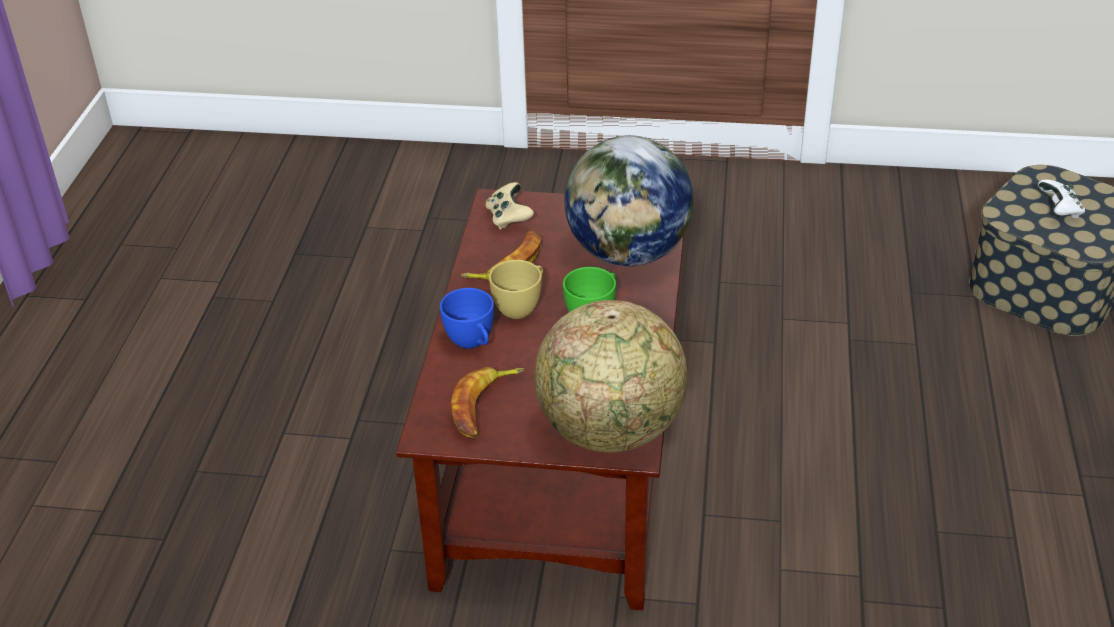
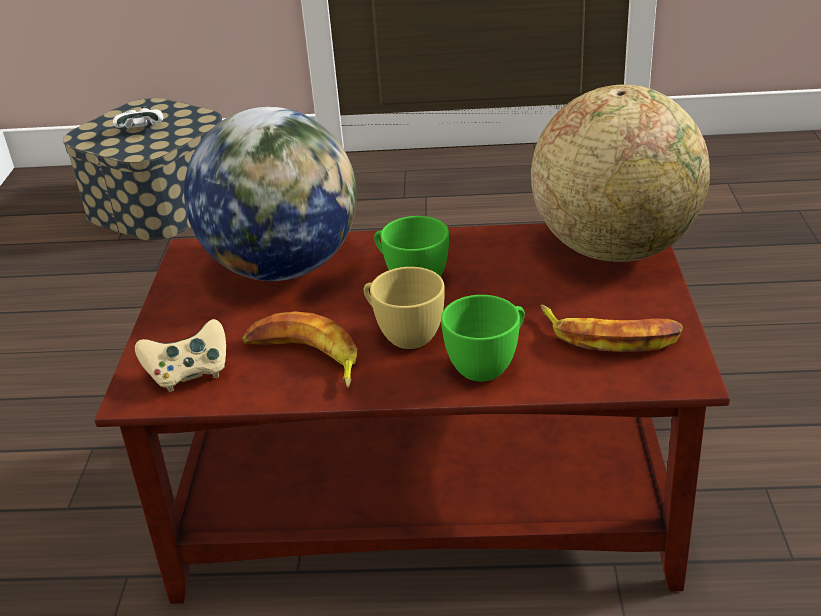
camera: 95 degrees left, 5 degrees down
(472, 343) = (488, 364): blue cup -> green cup

